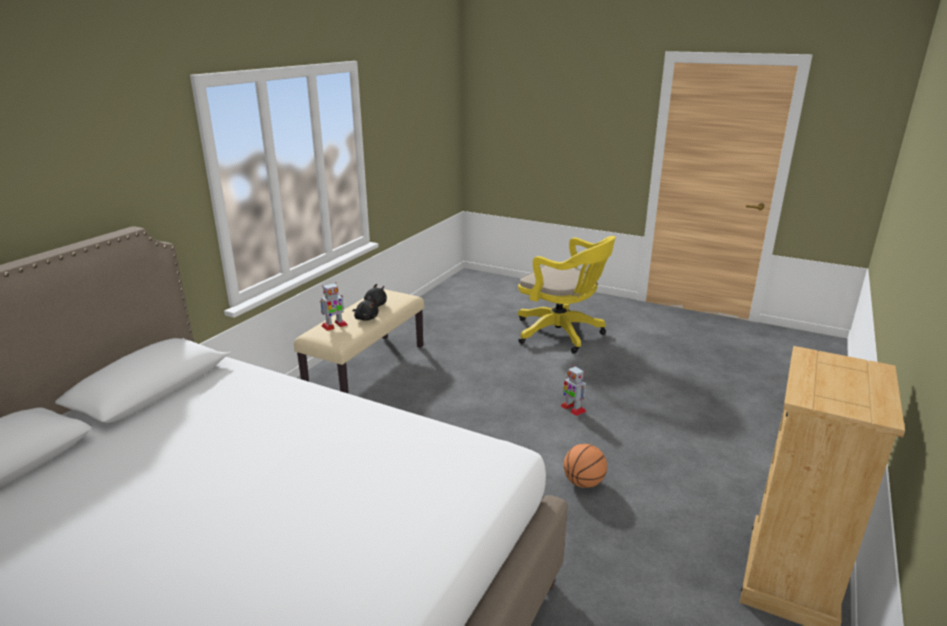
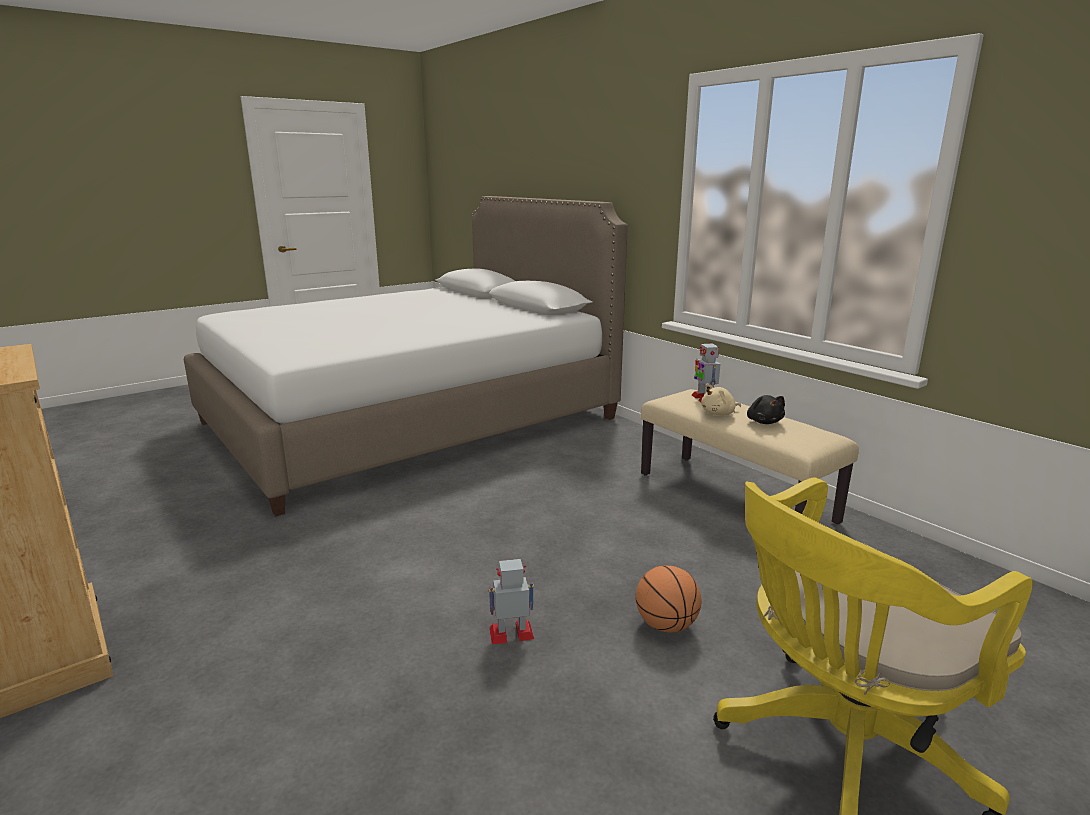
camera: 115 degrees right, 5 degrees down
(366, 318) = (719, 413): black plush toy -> beige plush toy
(583, 483) = (356, 577): basketball -> basketball (666, 625)

